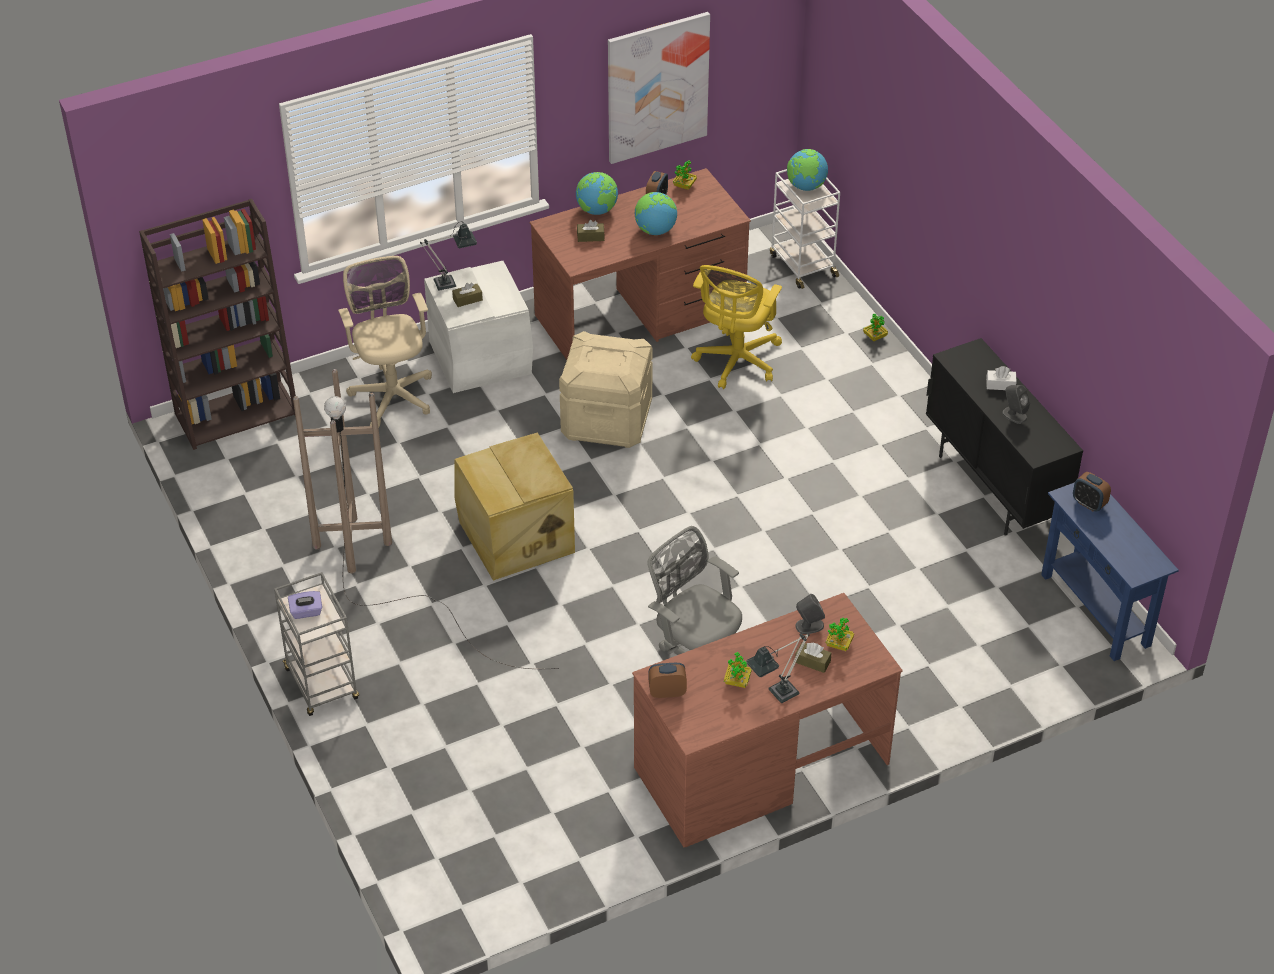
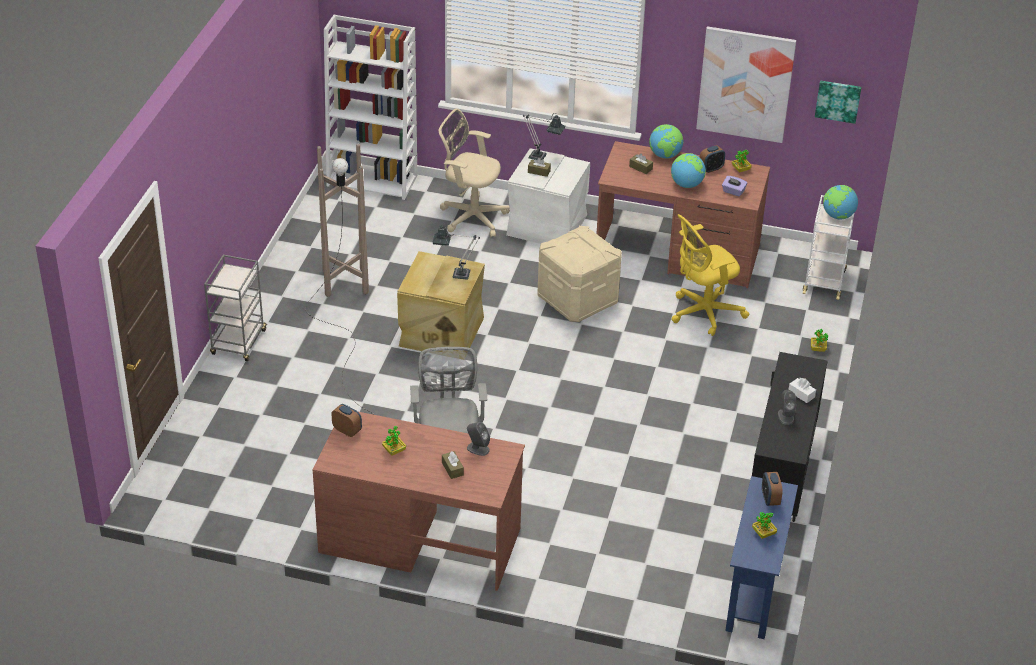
camera: 40 degrees right, 5 degrees down
(237, 413) = (373, 180): brown bookcase -> white bookcase
(306, 612) = (230, 279): purple tissue box -> purple tissue box (733, 191)
(392, 393) = (471, 216): beige office chair -> beige office chair turned 90 degrees counterclockwise
(758, 60) = (838, 100): none -> picture
(778, 695) = (407, 473): table lamp -> table lamp (456, 274)
(839, 644) = (481, 470): potted plant -> potted plant (763, 533)

